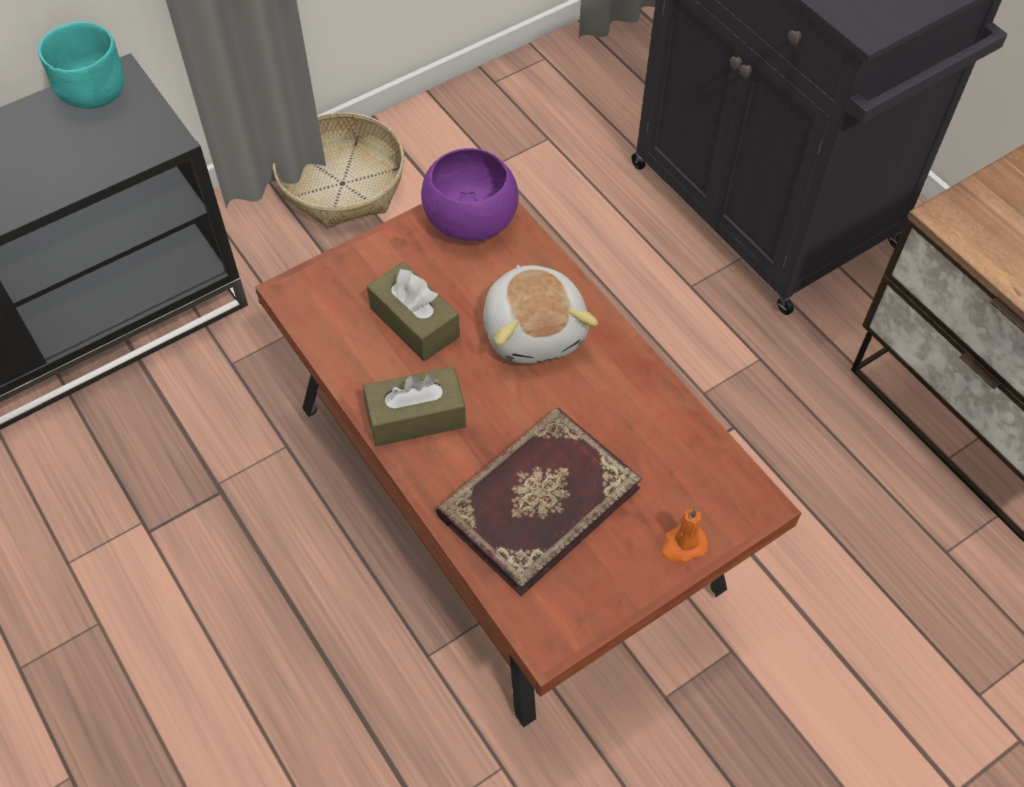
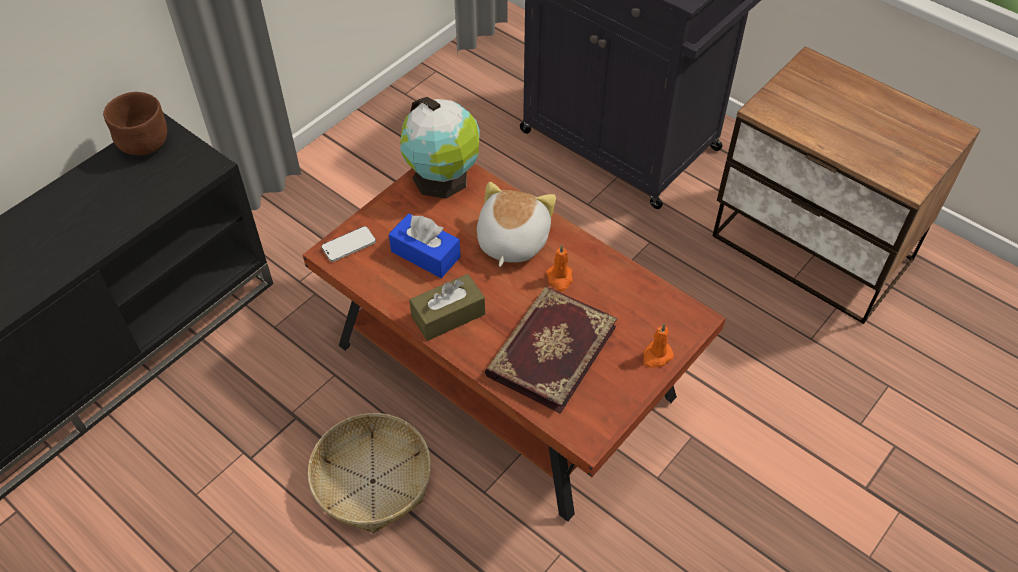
camera: 15 degrees left, 5 degrees down
(95, 97) = (146, 146): turquoise bowl -> brown bowl
(318, 287) = (349, 245): none -> phone
(343, 183) = (316, 185): basket -> basket (373, 481)
(414, 322) = (425, 254): brown tissue box -> blue tissue box
(472, 221) = (443, 179): purple bowl -> globe
(535, 330) = (511, 241): plush toy -> plush toy turned 135 degrees counterclockwise
(584, 399) = (559, 279): none -> orange candle

